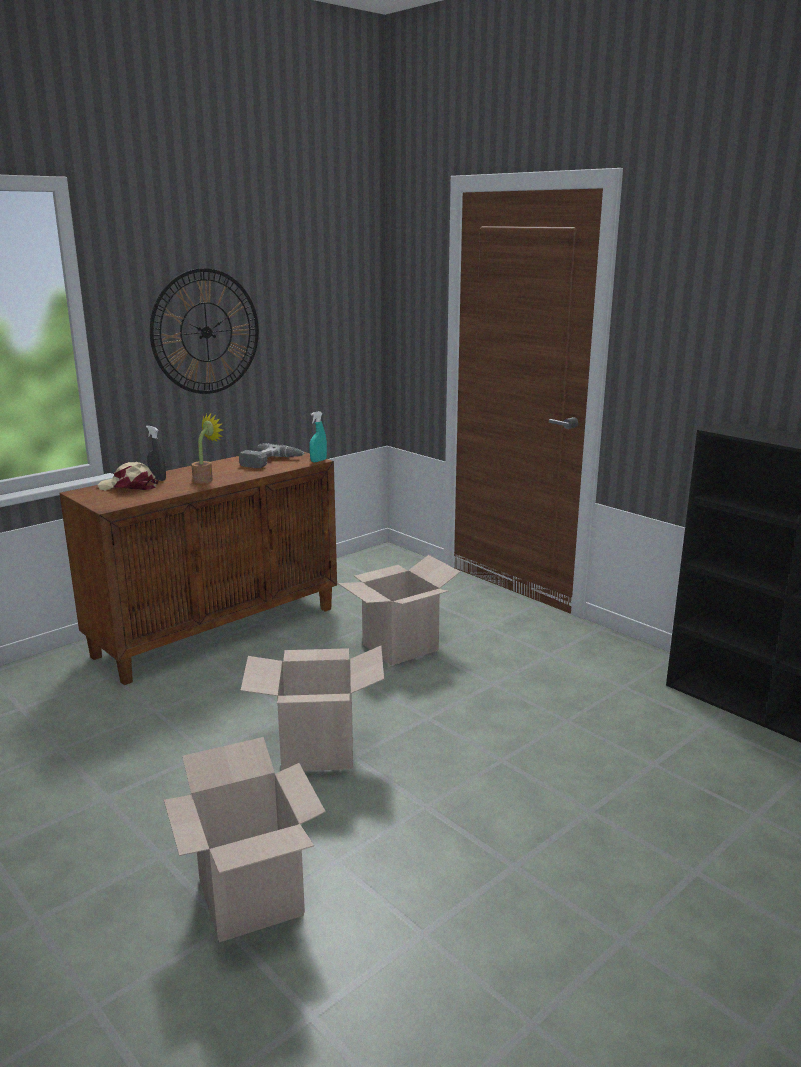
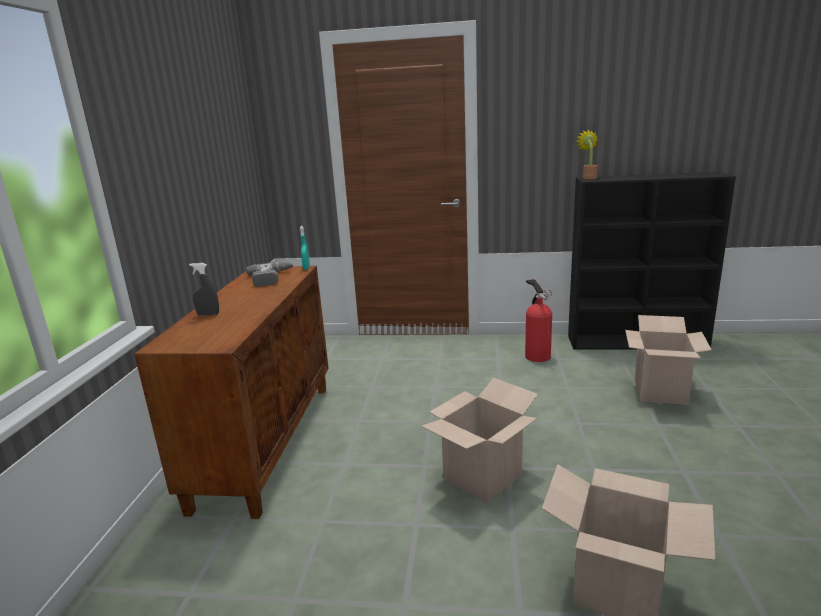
camera: 40 degrees left, 0 degrees up
(129, 487) = (198, 327): beige cap -> none
(206, 332) = (176, 171): wall clock -> none
(206, 479) = (254, 302): potted plant -> potted plant (588, 177)
(400, 647) = (413, 392): cardboard box -> cardboard box (660, 391)
(603, 671) = (536, 355): none -> fire extinguisher

